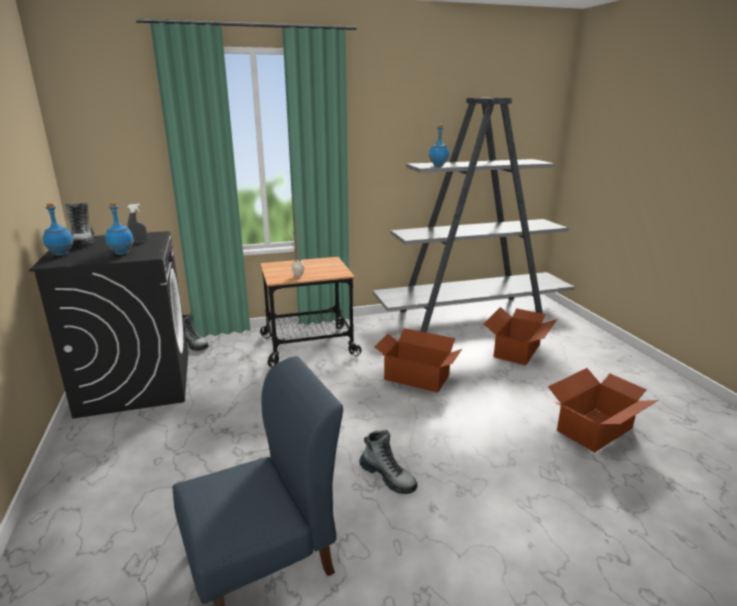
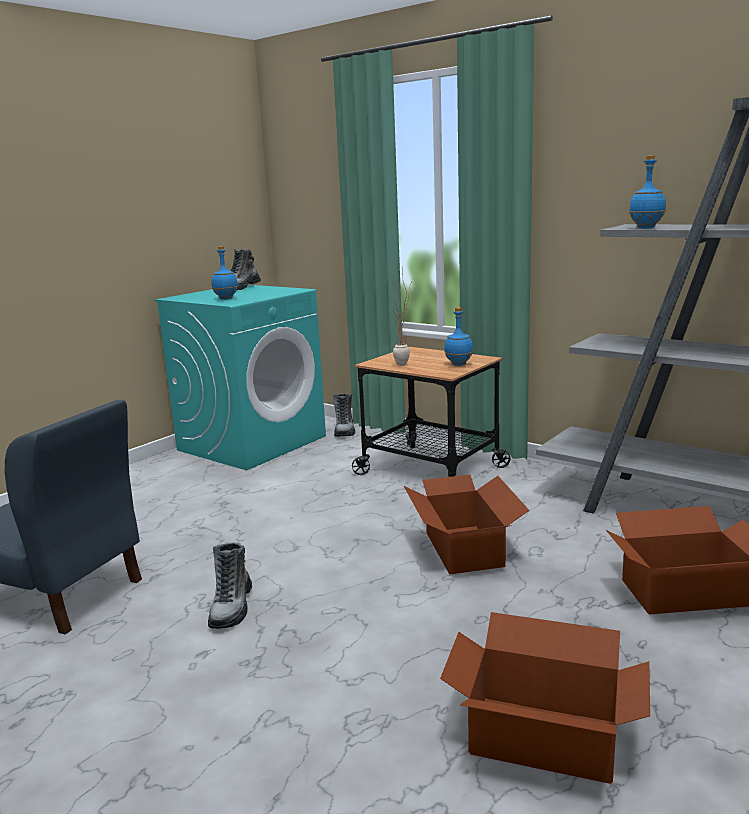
camera: 55 degrees right, 5 degrees down
(61, 254) = (199, 293): blue bottle -> blue bottle (458, 364)
(136, 382) = (252, 443): black washing machine -> turquoise washing machine
(139, 242) = (263, 293): grey spray bottle -> none

